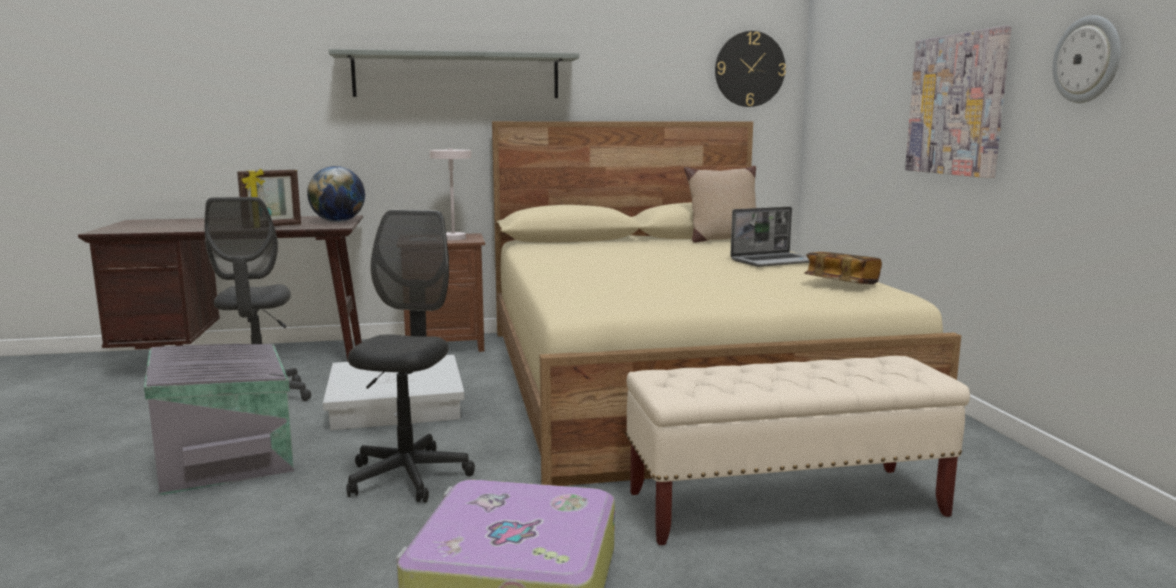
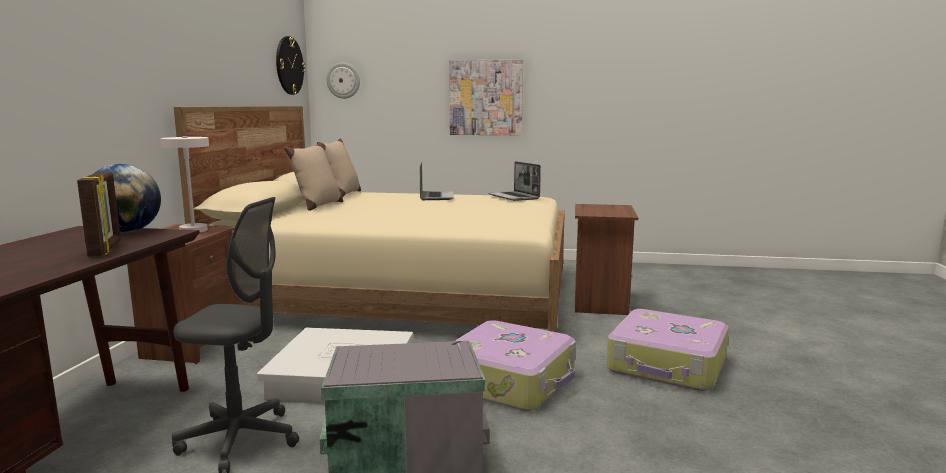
camera: 70 degrees left, 0 degrees up
(408, 477) = (510, 380): black office chair -> suitcase
(457, 76) = (137, 57): grey shelf -> none
(632, 244) = (317, 206): none -> beige pillow
(786, 505) = (599, 303): beige bench -> brown nightstand
(841, 283) = (514, 197): book -> laptop
(1087, 59) = (573, 80): wall clock -> wall clock (343, 80)

